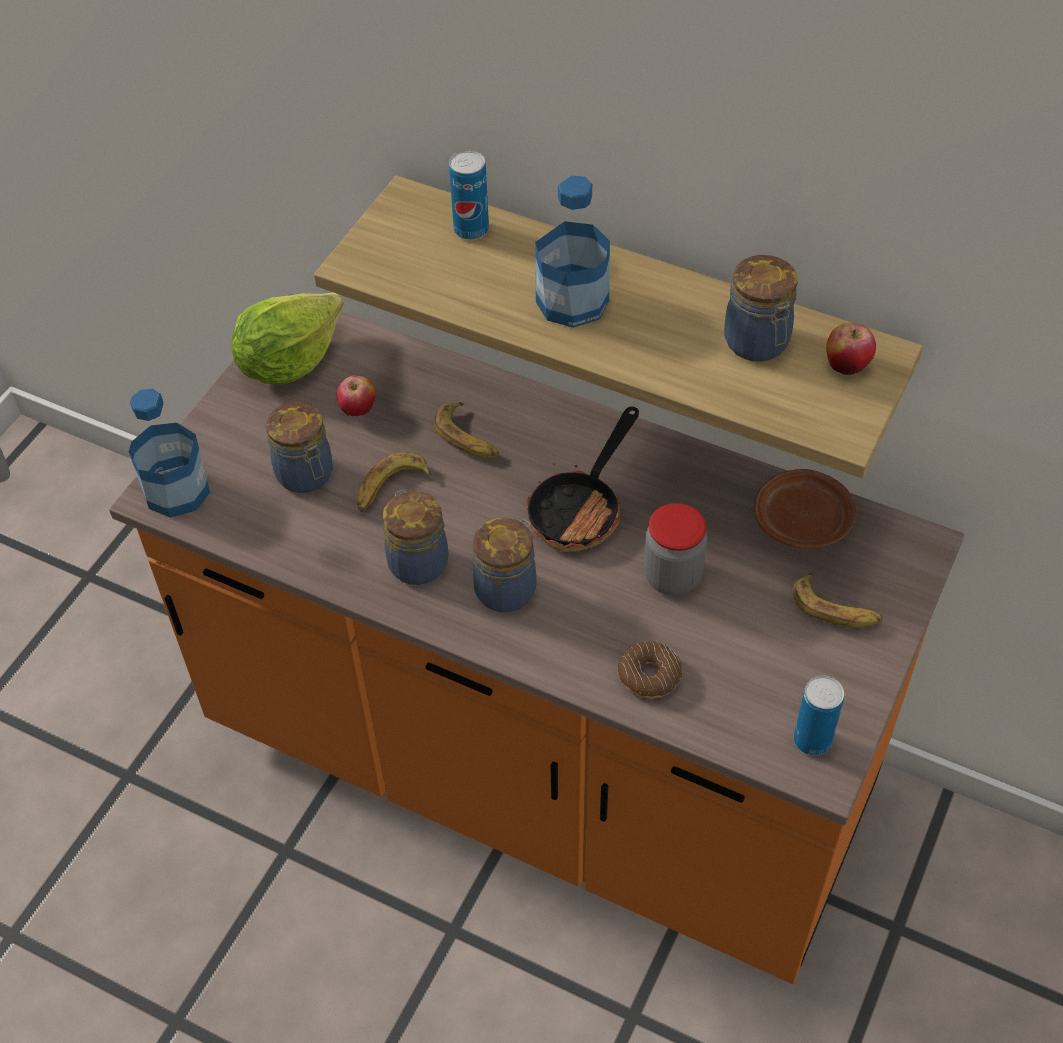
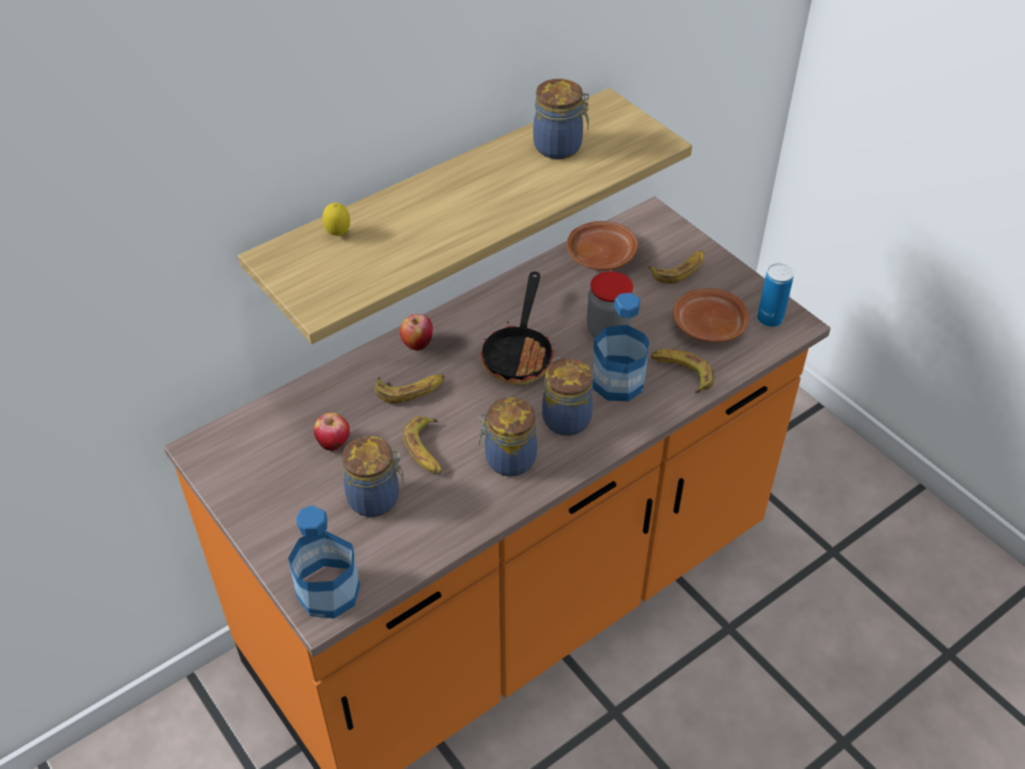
camera: 65 degrees left, 5 degrees down
(289, 362) = (244, 470): lettuce -> none
(471, 229) = (338, 234): can -> lemon
(572, 301) = (455, 211): bottle -> bottle (617, 382)
(581, 508) = (520, 353): frying pan -> frying pan turned 45 degrees clockwise
(649, 675) = (681, 373): donut -> banana
(751, 676) = (708, 326): none -> brown plate
(847, 366) = (606, 120): apple -> apple (417, 344)

